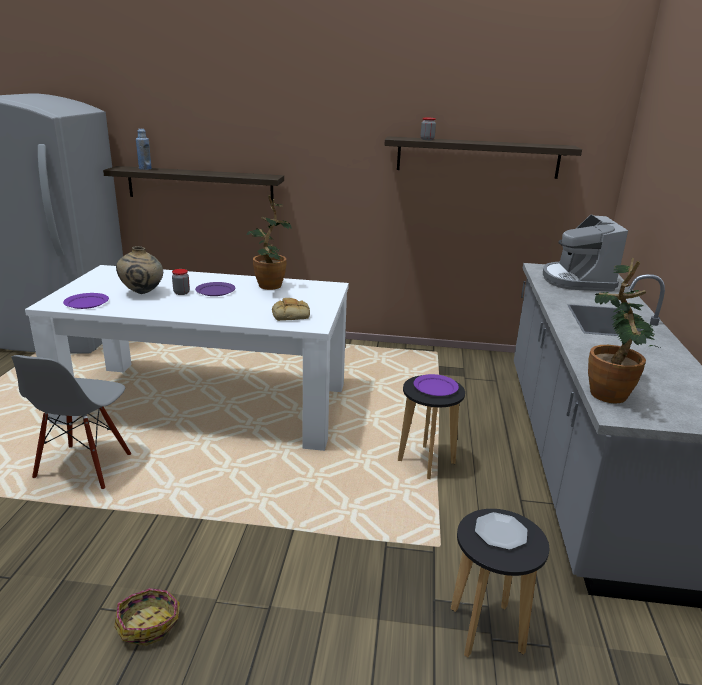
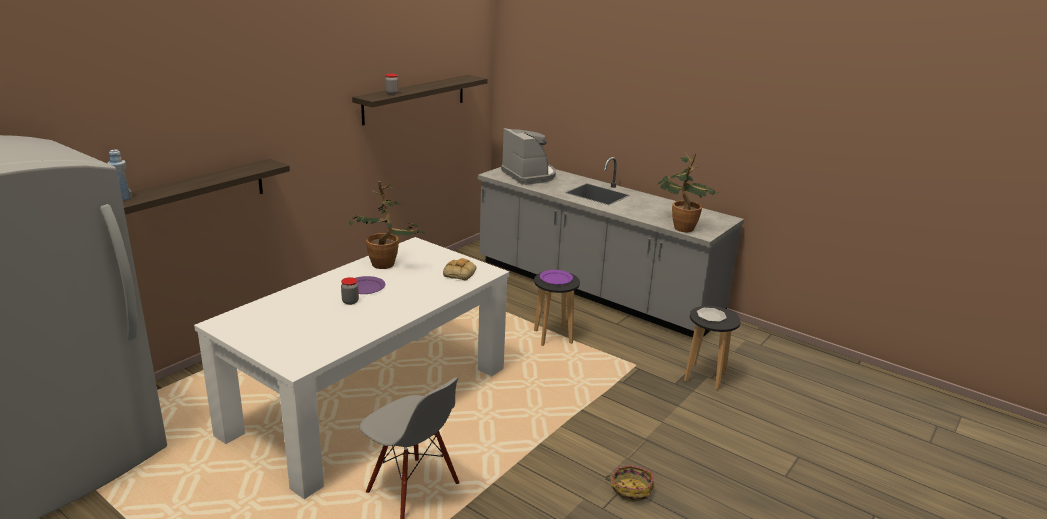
camera: 60 degrees left, 0 degrees up
(86, 303) = (318, 348): purple plate -> none
(142, 293) = (326, 318): beige vase -> none
(577, 280) = (529, 175): coffee machine -> coffee machine turned 150 degrees counterclockwise

